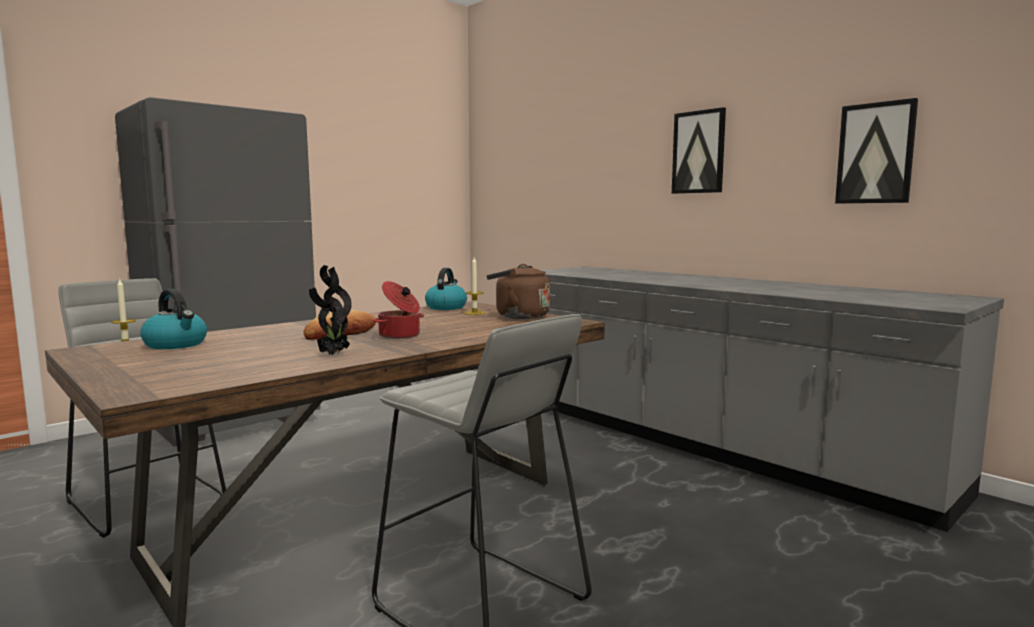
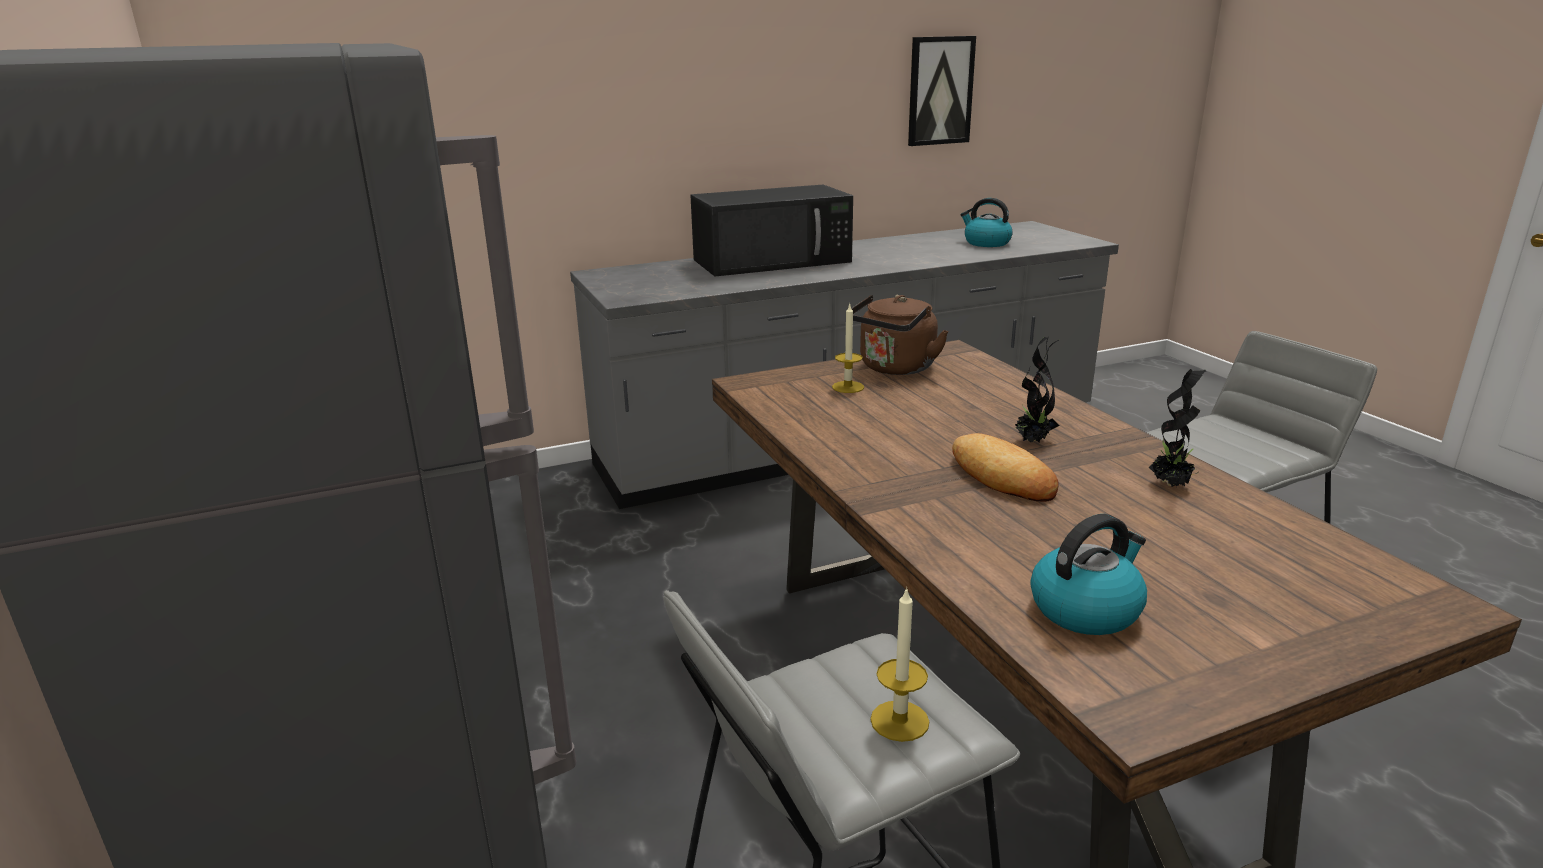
camera: 70 degrees left, 15 degrees up
(400, 336) = (1032, 441): cooking pot -> potted plant
(446, 307) = (773, 398): kettle -> kettle (986, 243)
(669, 276) = (774, 260): none -> black microwave
(699, 152) = (747, 82): picture -> none

